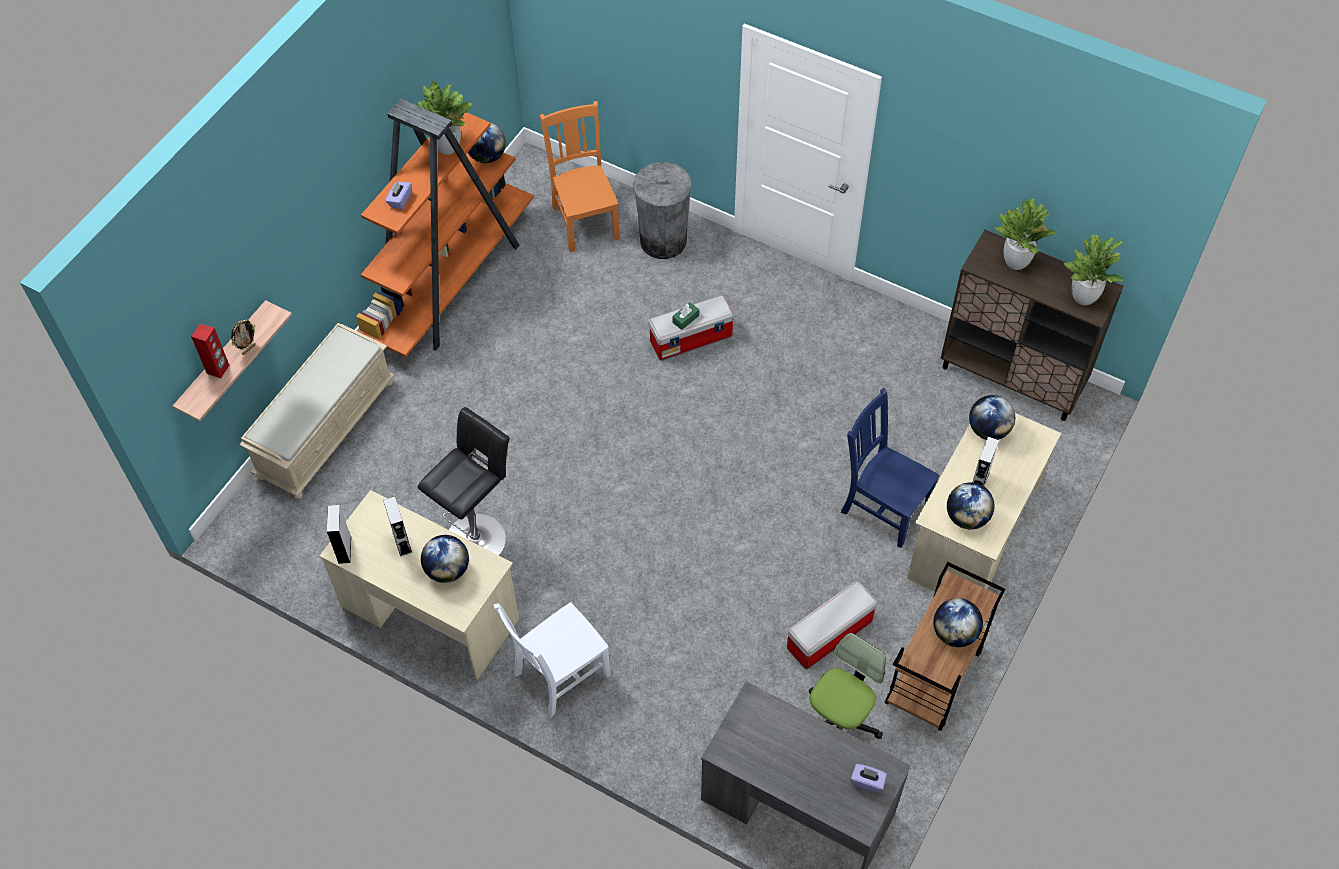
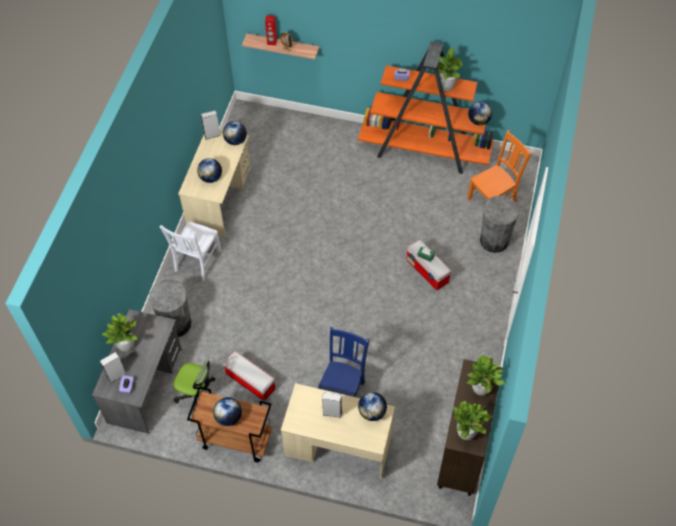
camera: 75 degrees right, 0 degrees up
(326, 428) = (313, 127): beige bench -> none
(402, 542) = (222, 155): grey speaker -> grey speaker (116, 376)
(479, 536) = (268, 207): black stool -> none
(559, 676) = (197, 262): white chair -> white chair turned 105 degrees counterclockwise
(682, 734) = (176, 324): none -> grey trash can
(781, 771) = (127, 346): none -> potted plant
(966, 517) = (305, 410): globe -> globe (235, 140)

